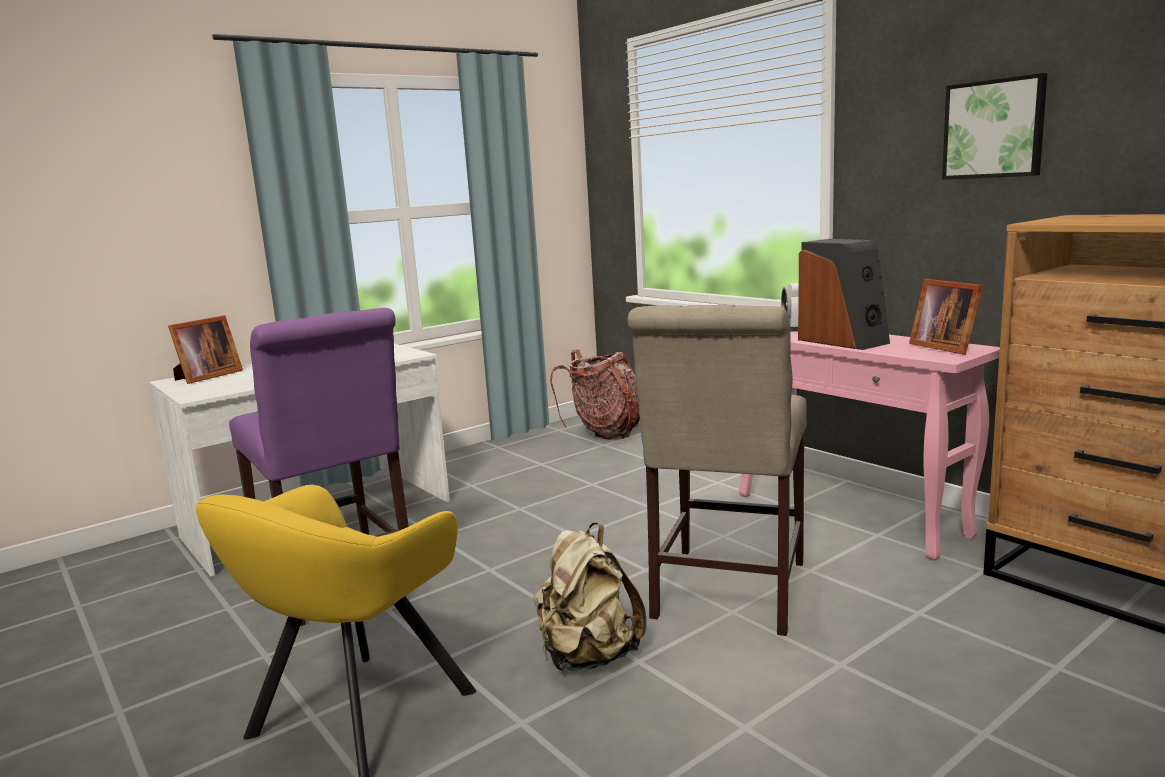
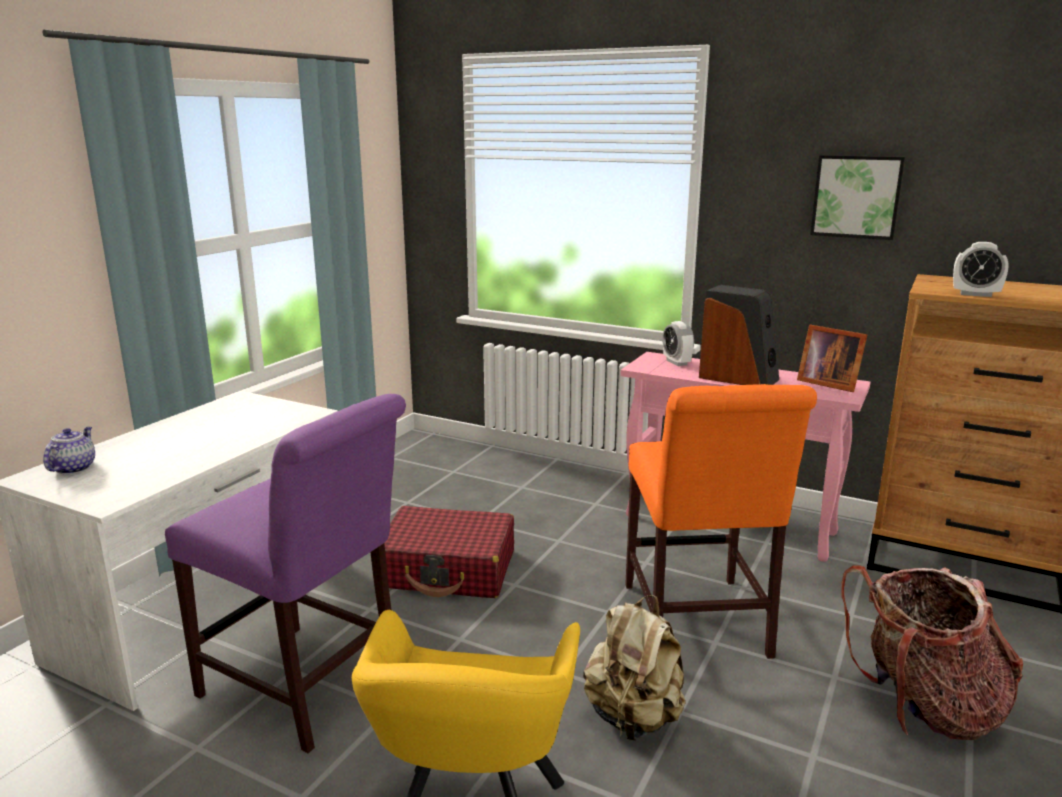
camera: 25 degrees left, 5 degrees up
(206, 377) = (73, 468): picture frame -> teapot
(528, 517) = (448, 569): none -> red suitcase
(606, 431) = (442, 454): backpack -> backpack (923, 708)
(726, 594) = (696, 625): beige chair -> orange chair
(1093, 222) = (975, 294): none -> alarm clock

